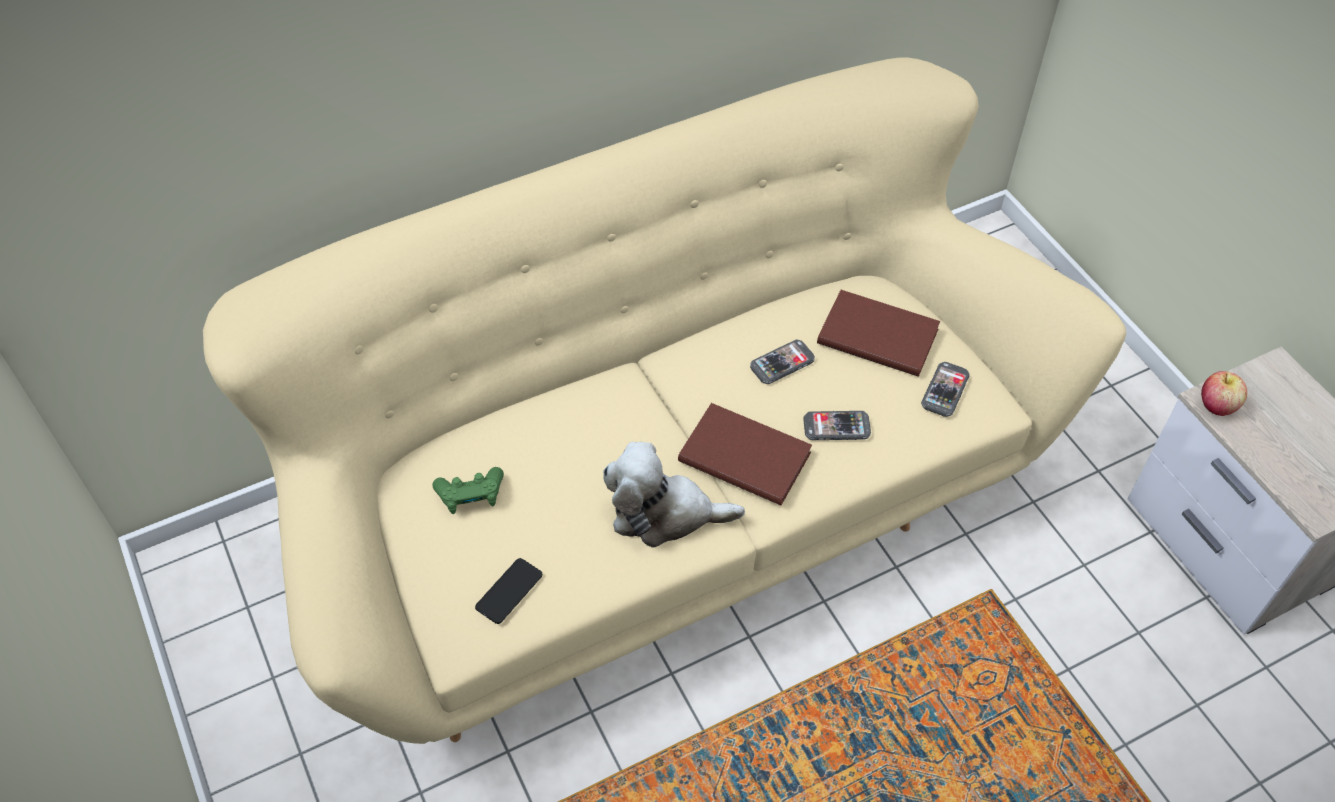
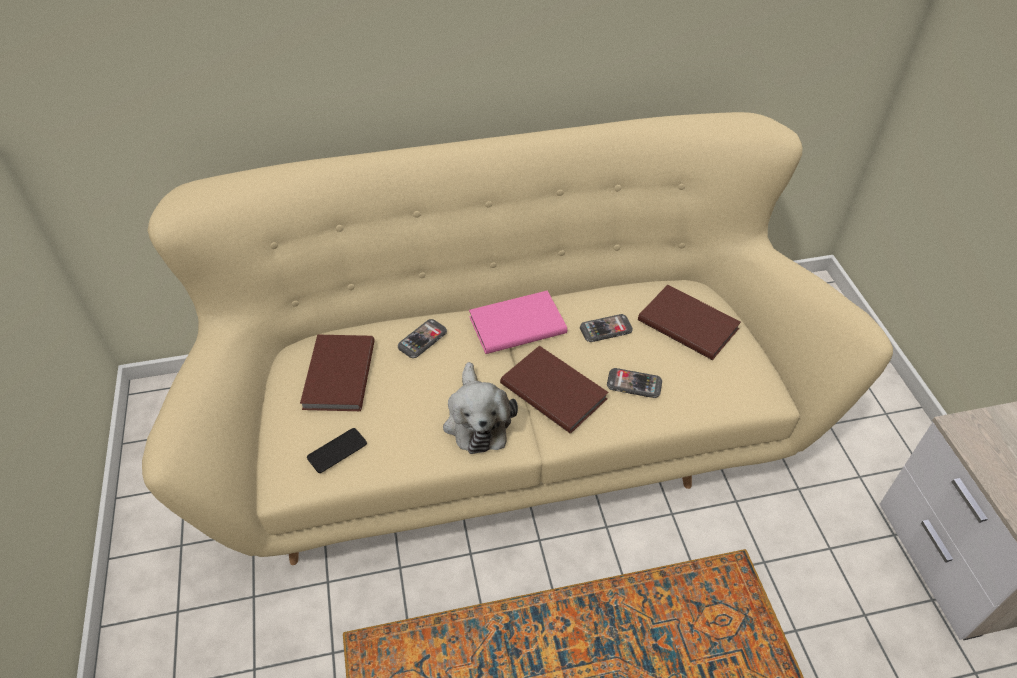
camera: 15 degrees right, 5 degrees down
(471, 496) = (337, 376): green game controller -> brown book
(664, 513) = (477, 419): plush toy -> plush toy turned 120 degrees counterclockwise
(669, 379) = (515, 324): none -> pink book
(945, 390) = (731, 375): phone -> phone (422, 340)
(1216, 406) = (965, 433): apple -> none

